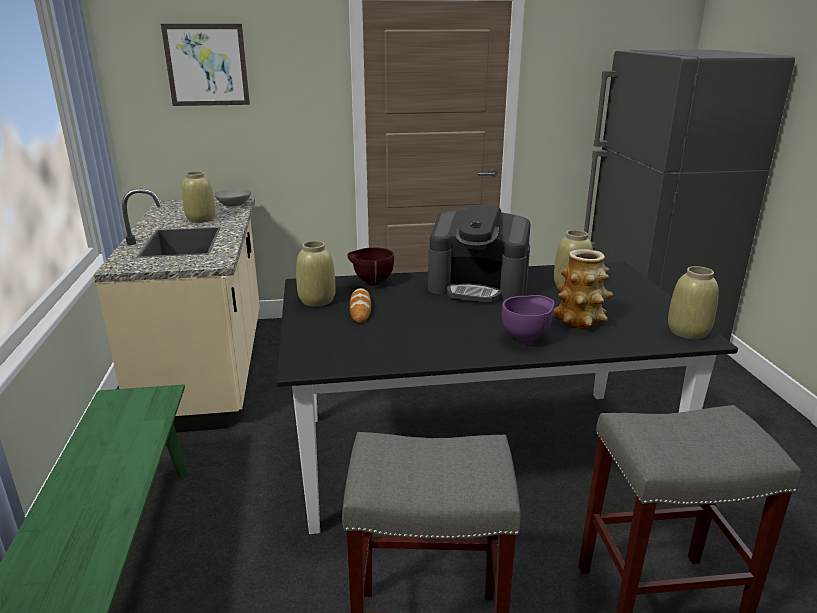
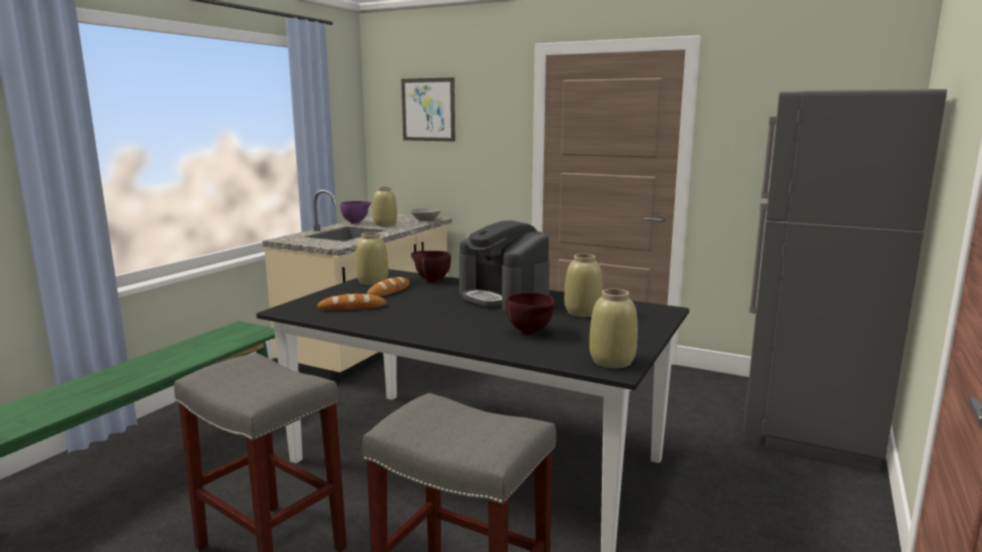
camera: 35 degrees right, 10 degrees down
(368, 340) = (352, 307): none -> bread
(526, 338) = (460, 332): purple bowl -> purple bowl (356, 222)
(580, 321) = (531, 333): vase -> brown bowl

